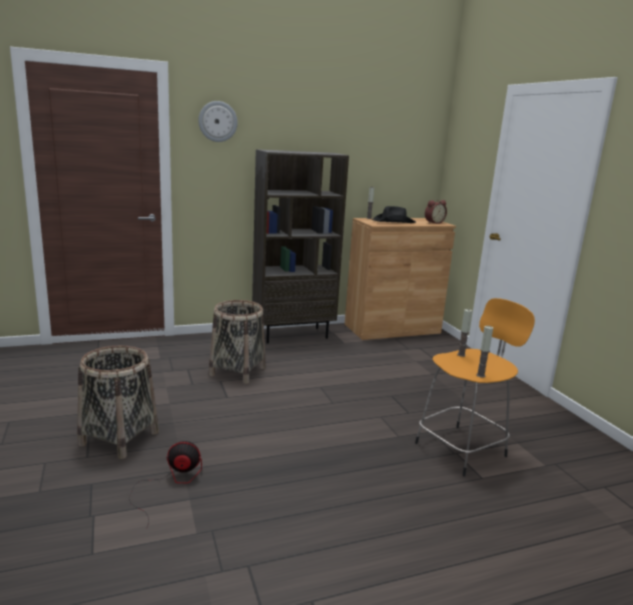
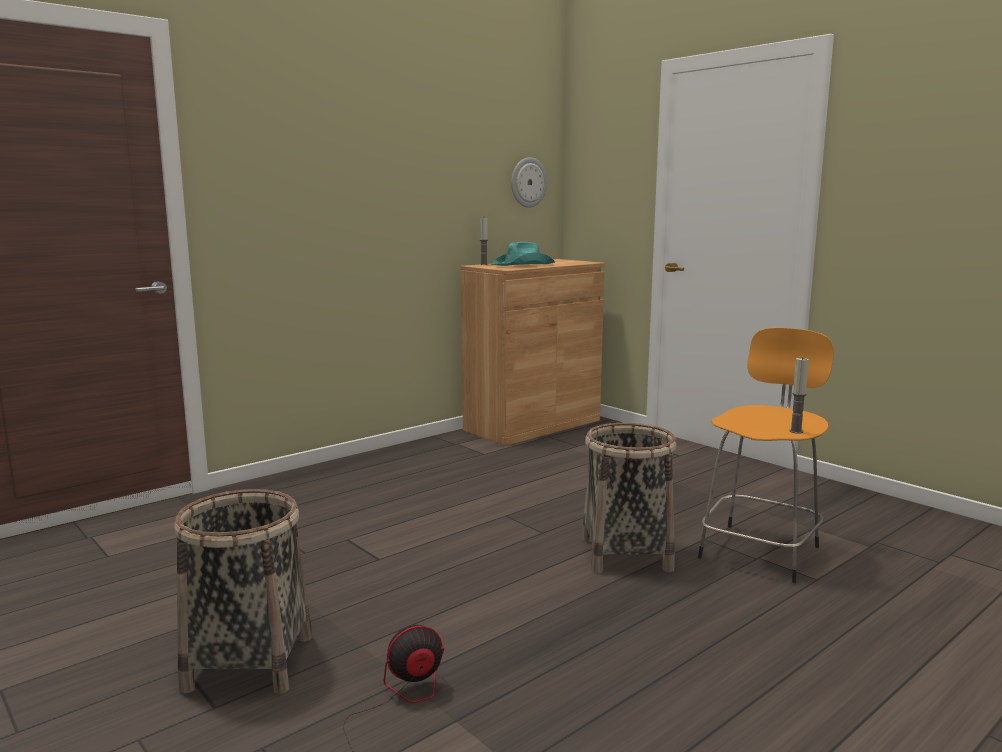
camera: 20 degrees left, 5 degrees down
(217, 121) = (255, 121): wall clock -> wall clock (528, 182)
(238, 371) = (362, 520): basket -> basket (626, 554)
(293, 335) = (402, 456): brown bookcase -> none
(394, 222) = (523, 265): black hat -> turquoise hat
(433, 222) = (572, 262): alarm clock -> none
(461, 355) = (741, 414): candle -> none

